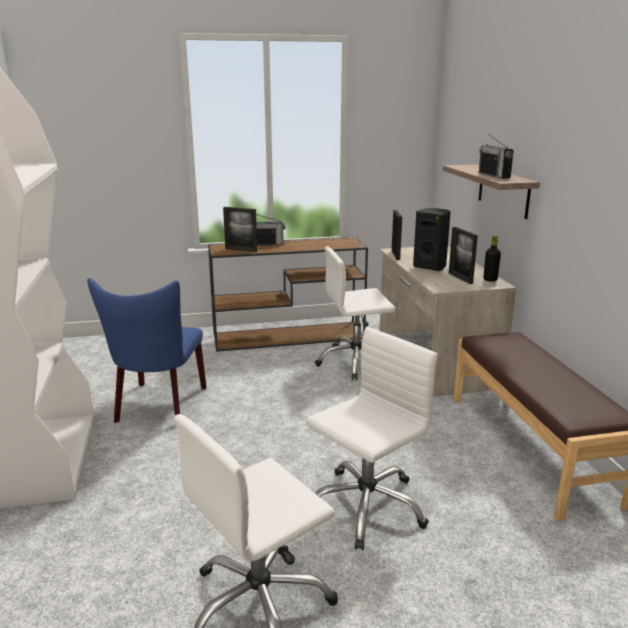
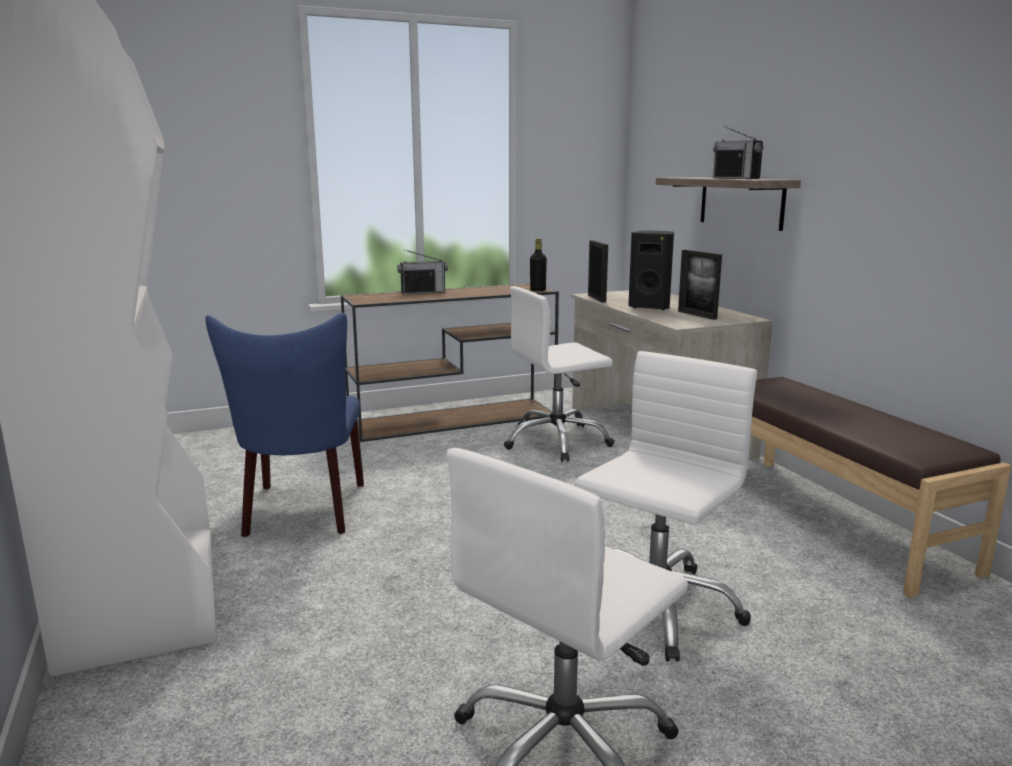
camera: 10 degrees left, 5 degrees down
(241, 250) = (391, 298): picture frame -> none
(490, 280) = (735, 315): black bottle -> black bottle (538, 290)

